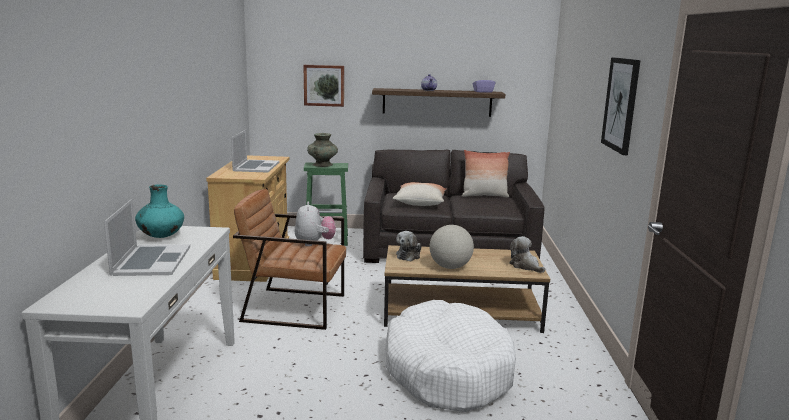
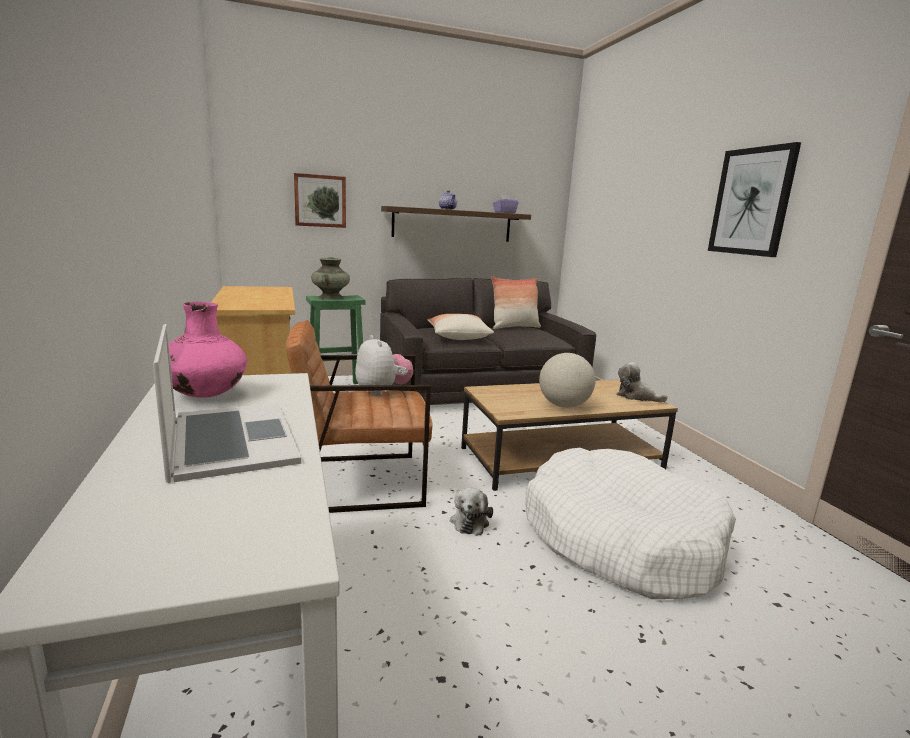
camera: 20 degrees left, 0 degrees up
(161, 236) = (204, 395): turquoise vase -> pink vase
(256, 166) = (262, 296): laptop -> none
(409, 255) = (502, 396): plush toy -> plush toy (470, 521)

